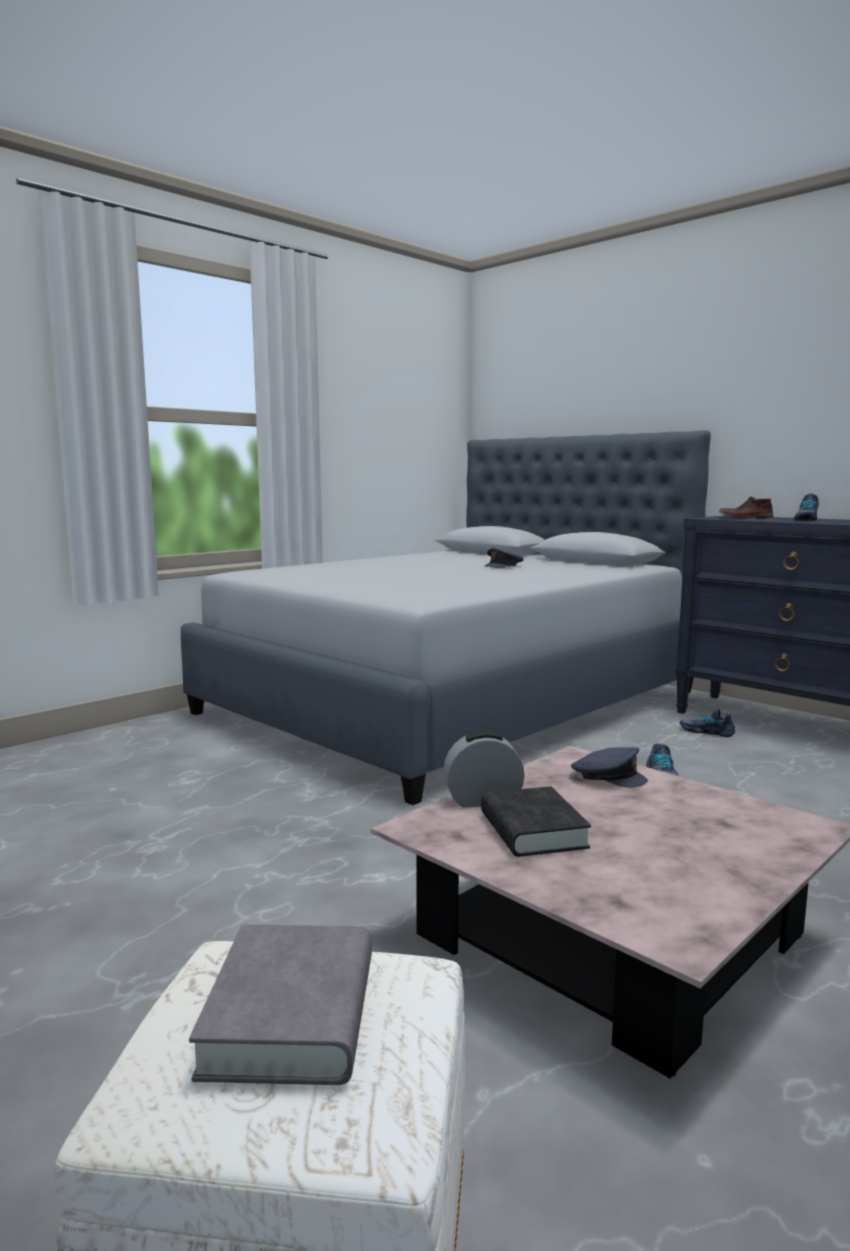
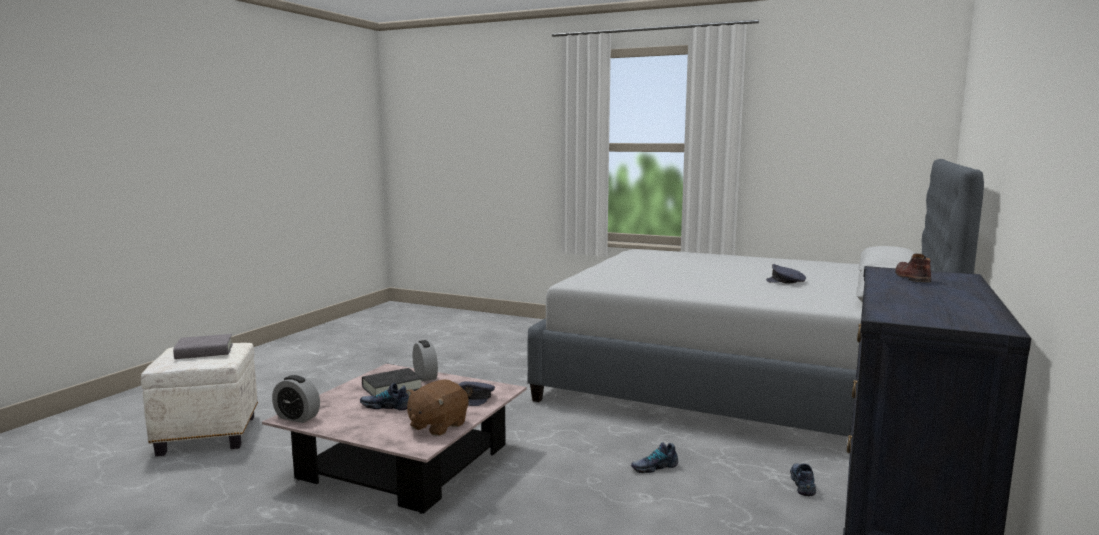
camera: 70 degrees right, 0 degrees up
(681, 933) = (297, 417): none -> alarm clock
(727, 810) = (437, 426): none -> brown plush toy
(806, 519) = (945, 292): shoe -> shoe (386, 406)

